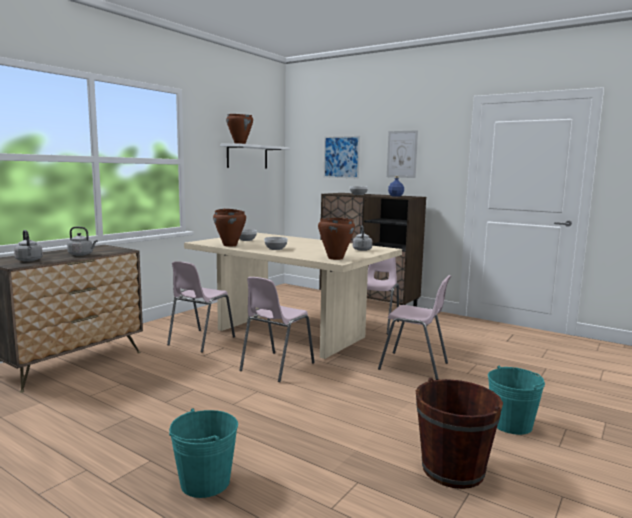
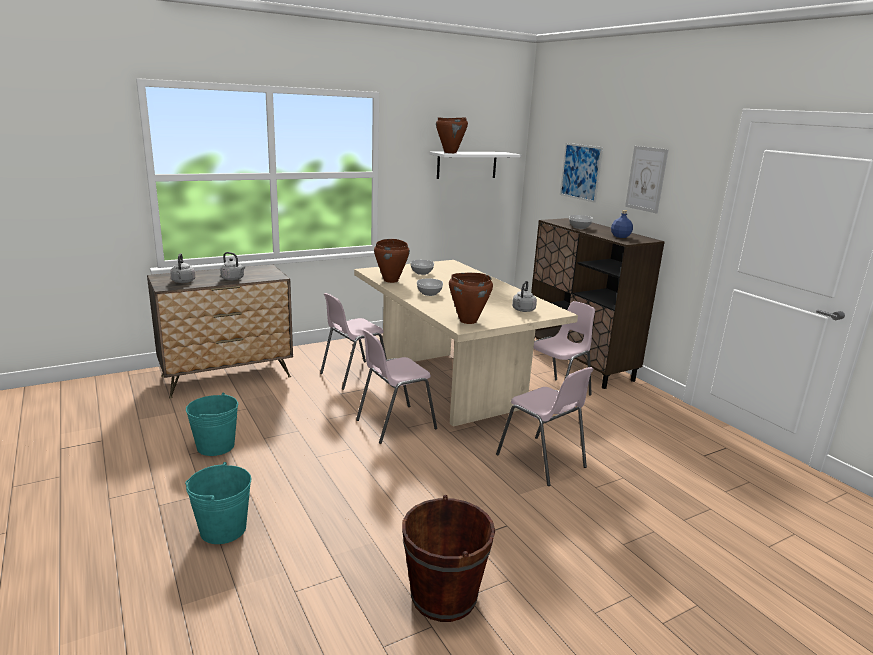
camera: 25 degrees right, 10 degrees up
(511, 424) = (570, 568): turquoise bucket -> turquoise bucket (216, 446)

